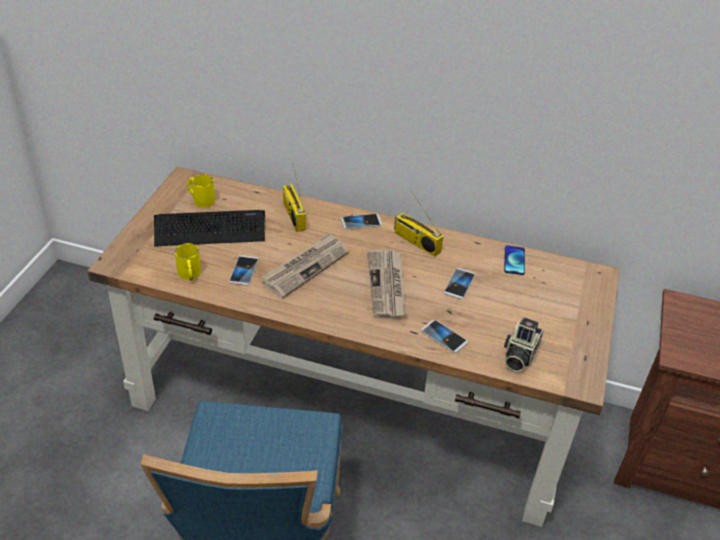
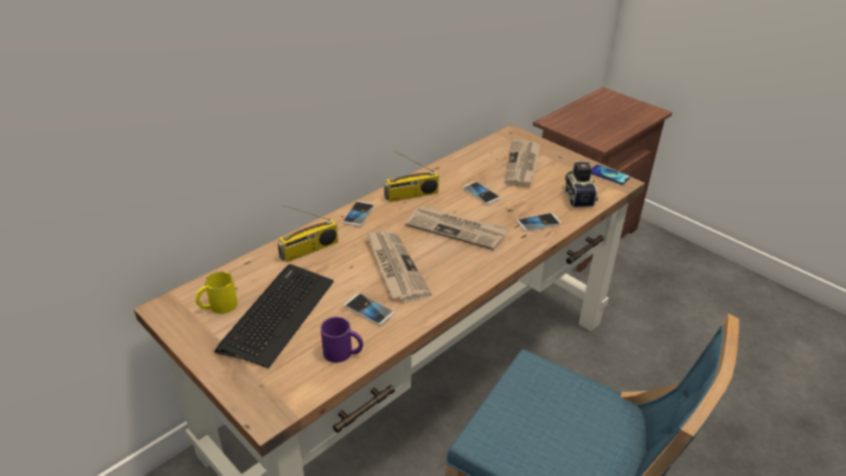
camera: 60 degrees left, 5 degrees down
(190, 275) = (343, 353): yellow mug -> purple mug
(293, 215) = (309, 250): radio -> radio turned 45 degrees counterclockwise
(514, 261) = (471, 160): phone -> phone (609, 175)
(518, 355) = (578, 197): camera -> camera turned 150 degrees counterclockwise
(541, 298) = (522, 165): none -> newspaper

